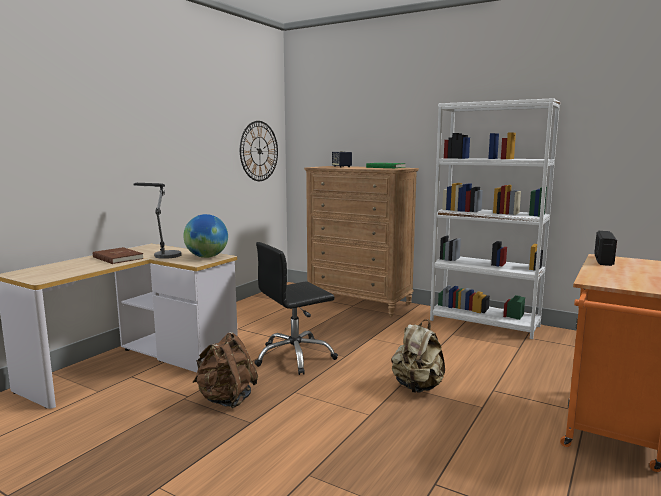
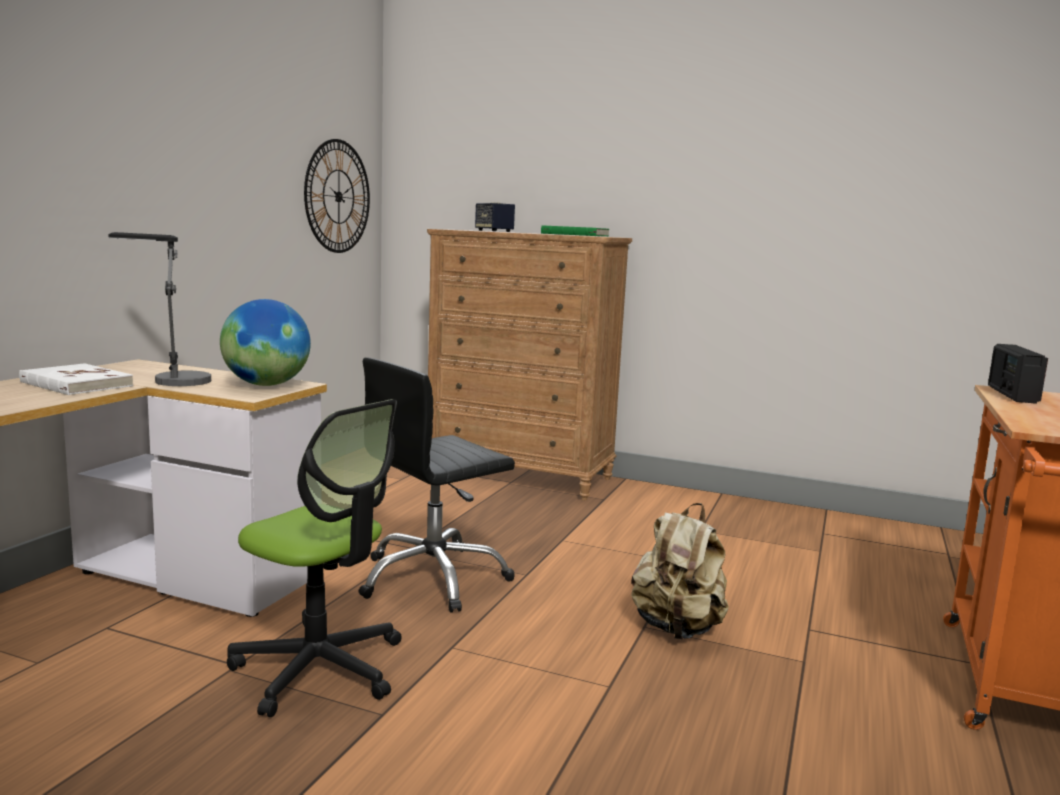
camera: 10 degrees left, 0 degrees up
(117, 258) = (76, 384): brown book -> white book
(226, 399) = (319, 668): brown backpack -> office chair
(484, 323) = (746, 510): white bookcase -> none

